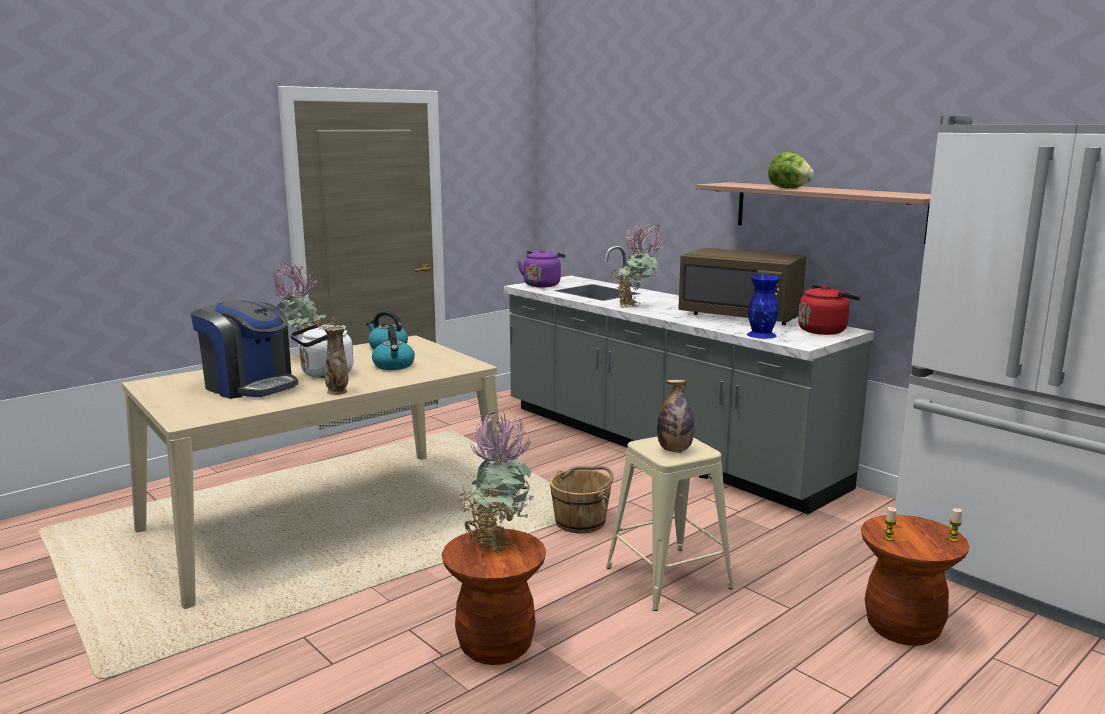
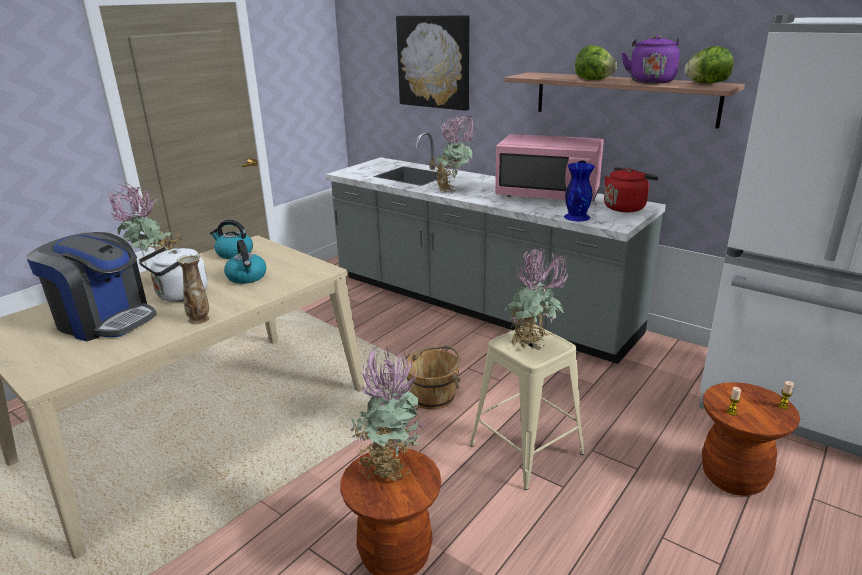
camera: 10 degrees left, 10 degrees up
(542, 285) = (360, 170): purple kettle -> purple kettle (650, 81)
(632, 171) = (434, 62): none -> picture
(674, 450) = (534, 346): bottle -> potted plant
(740, 317) = (548, 196): brown microwave -> pink microwave
(909, 193) = (706, 83): none -> lettuce

